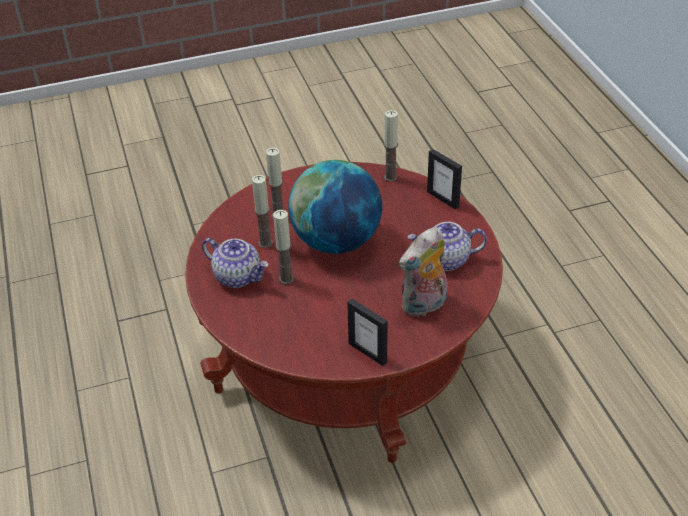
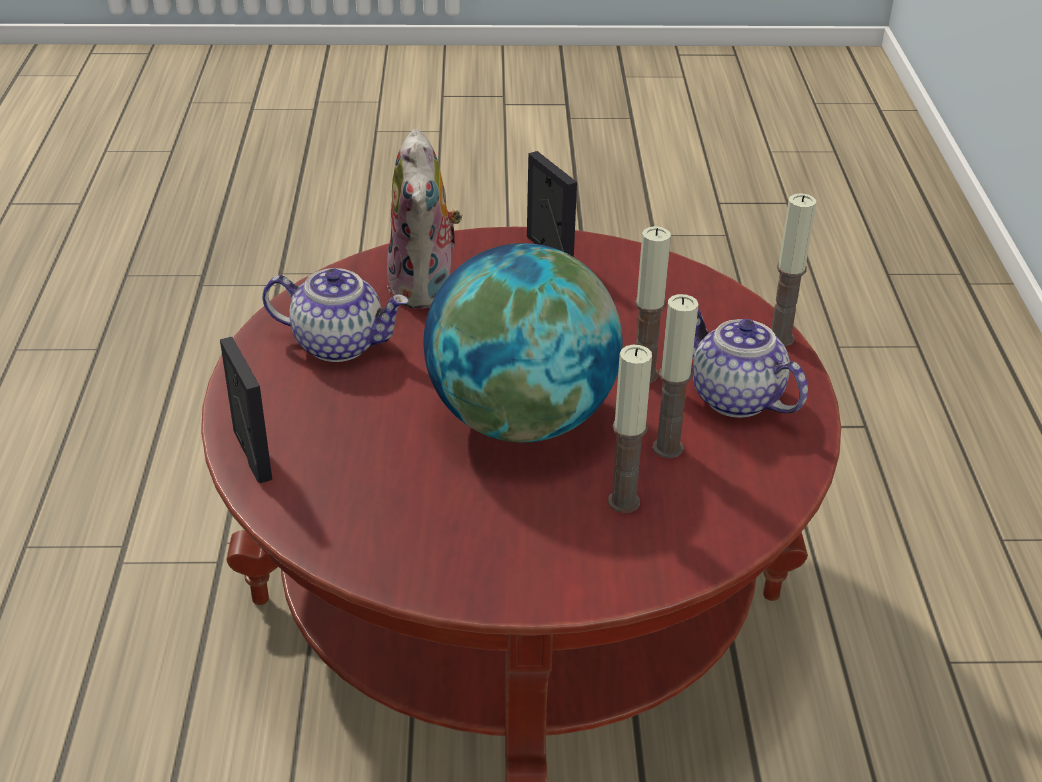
camera: 165 degrees left, 5 degrees down
(390, 177) = (326, 535): candle -> candle (780, 338)
(424, 306) = (425, 288): plush toy -> plush toy turned 105 degrees clockwise

